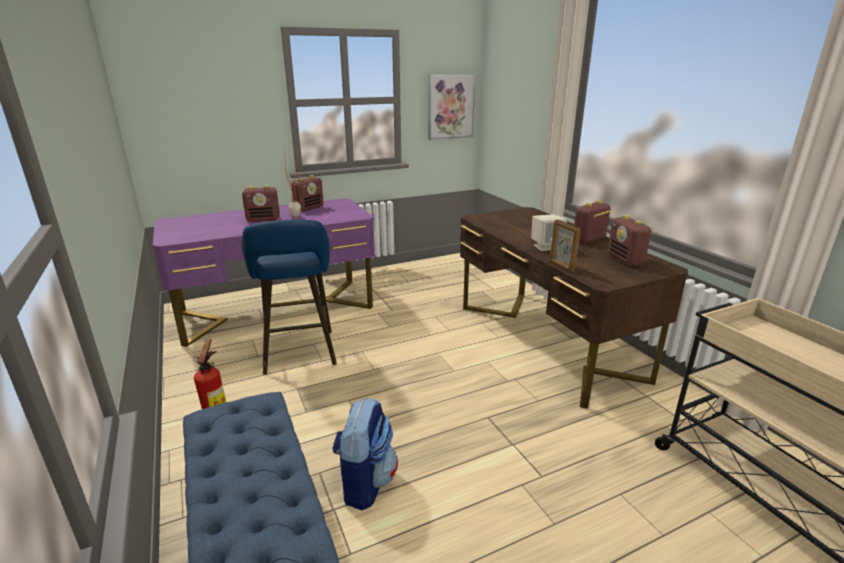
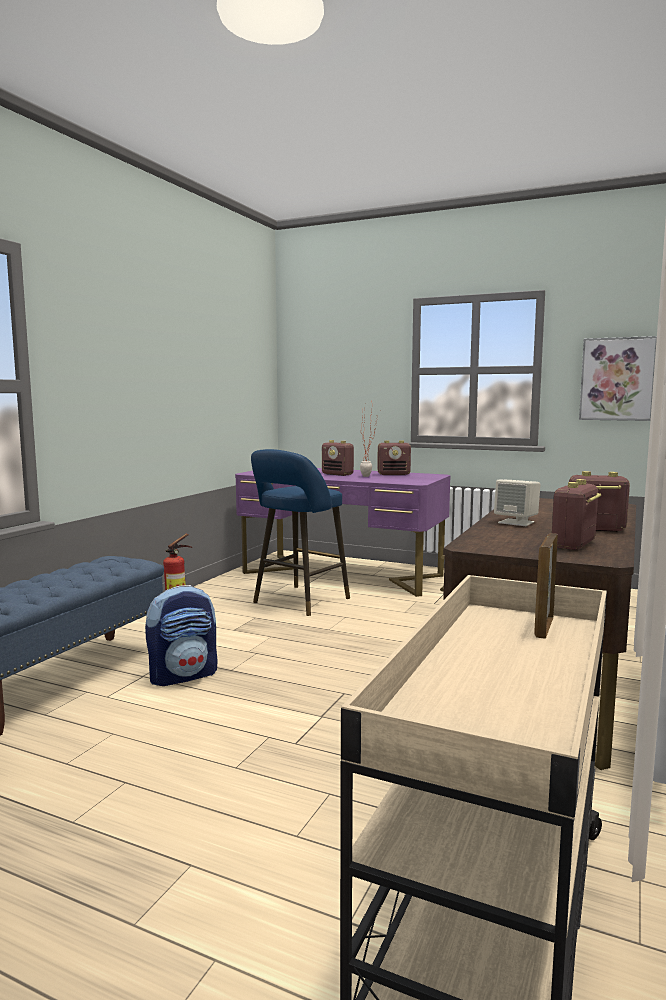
camera: 50 degrees right, 15 degrees down
(561, 266) = (473, 532): picture frame -> picture frame (544, 627)

